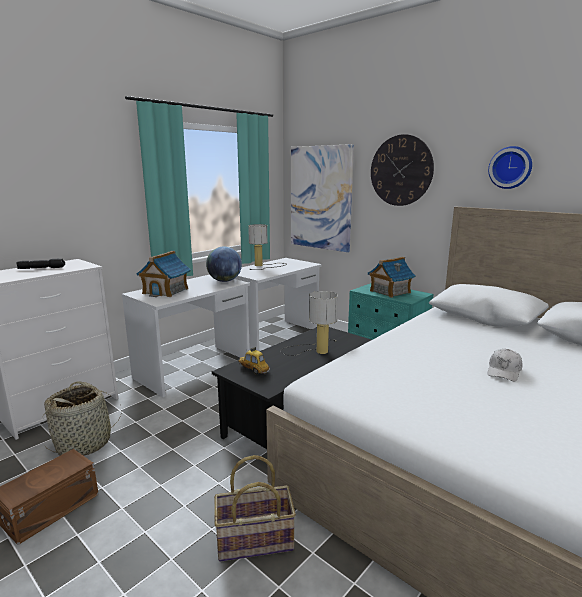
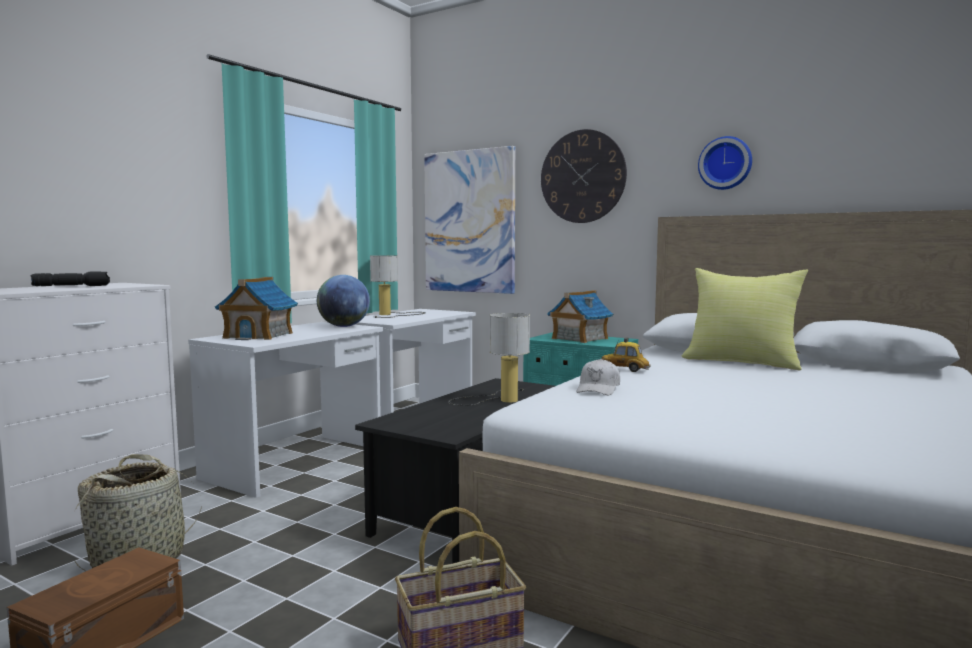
camera: 10 degrees left, 10 degrees down
(253, 370) = (418, 420): toy car -> toy car (625, 370)
(499, 332) = (742, 362): none -> yellow pillow
(504, 371) = (768, 389): white cap -> white cap (598, 389)

